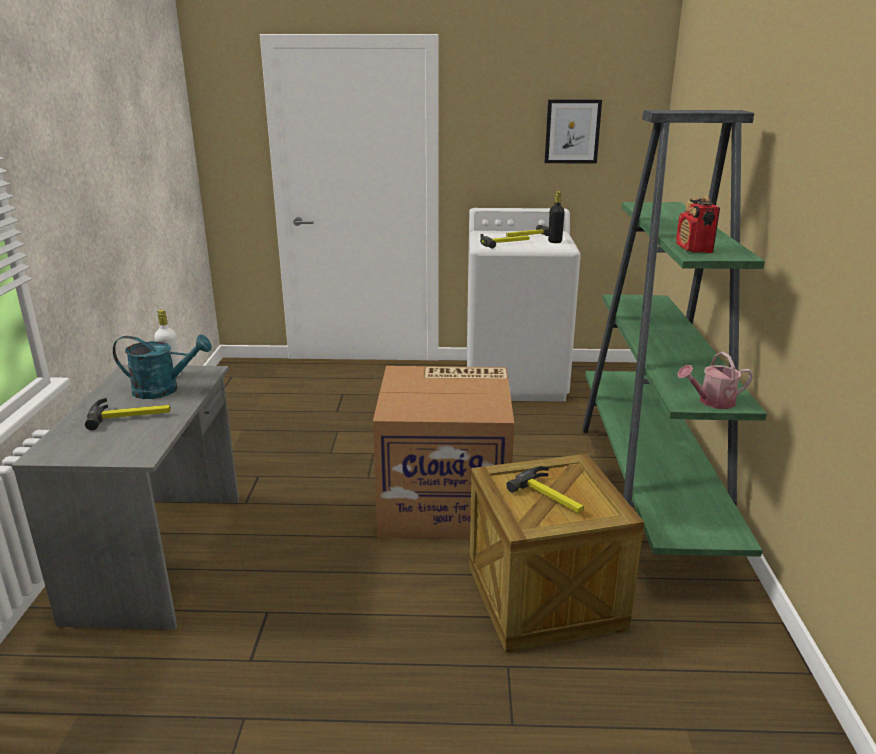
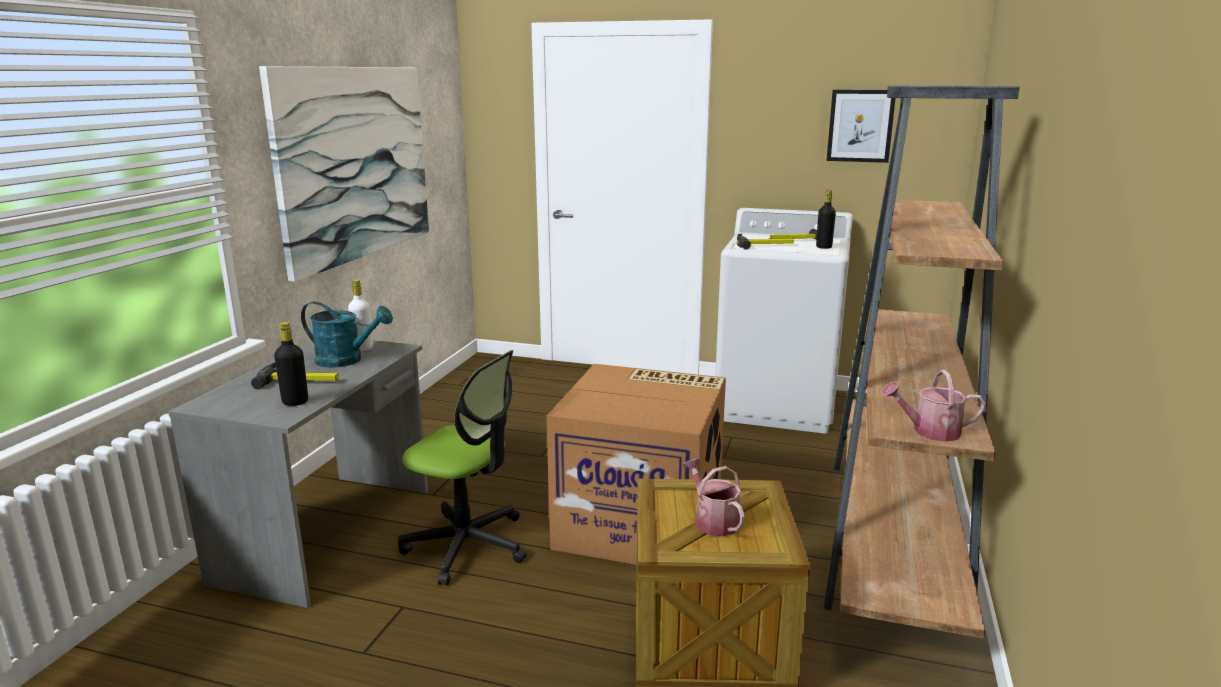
camera: 15 degrees right, 5 degrees down
(116, 187) = (355, 163): none -> picture
(141, 439) = (295, 402): none -> black bottle
(300, 545) = (467, 545): none -> office chair
(551, 496) = (713, 520): hammer -> watering can
(649, 485) = (893, 539): green bookcase -> brown bookcase
(694, 249) = (923, 244): radio -> none

